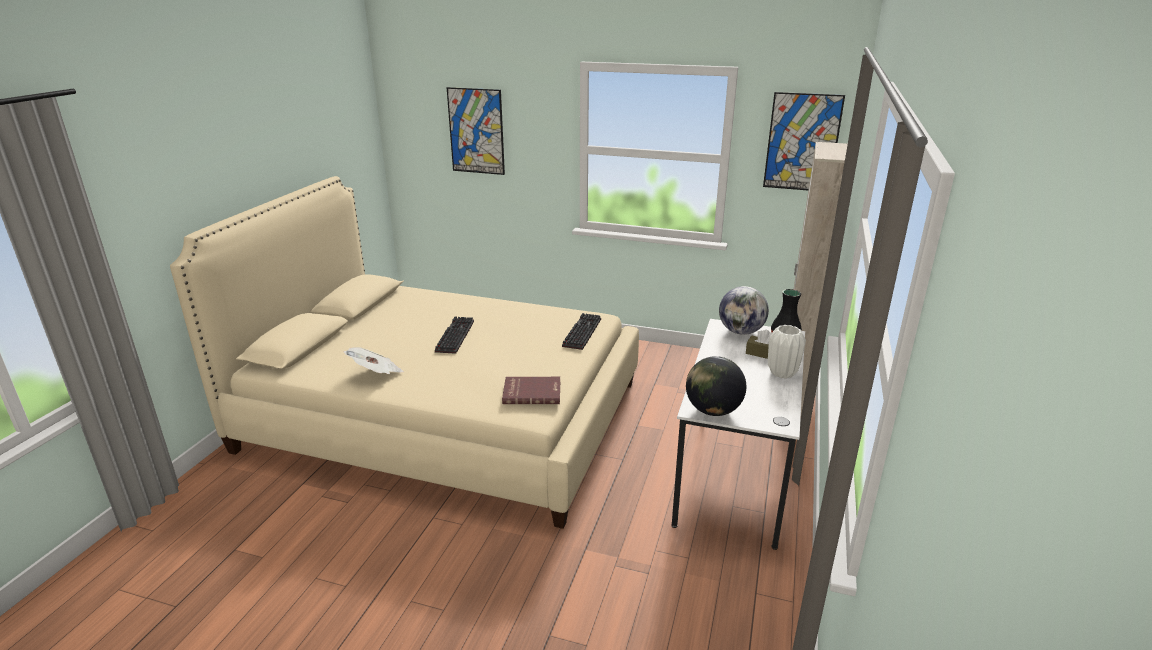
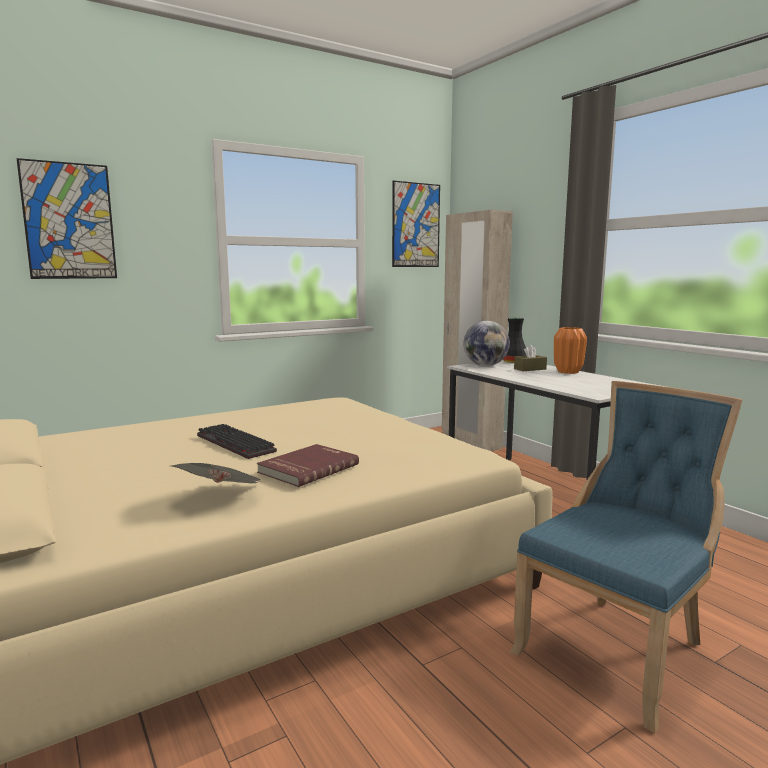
camera: 50 degrees left, 15 degrees down
(521, 586) = (618, 649): none -> blue chair
(532, 392) = (436, 444): red book -> red book (307, 468)
(581, 332) = (351, 408): keyboard -> none
(713, 411) = (603, 392): globe -> none
(782, 373) = (568, 372): white vase -> orange vase

